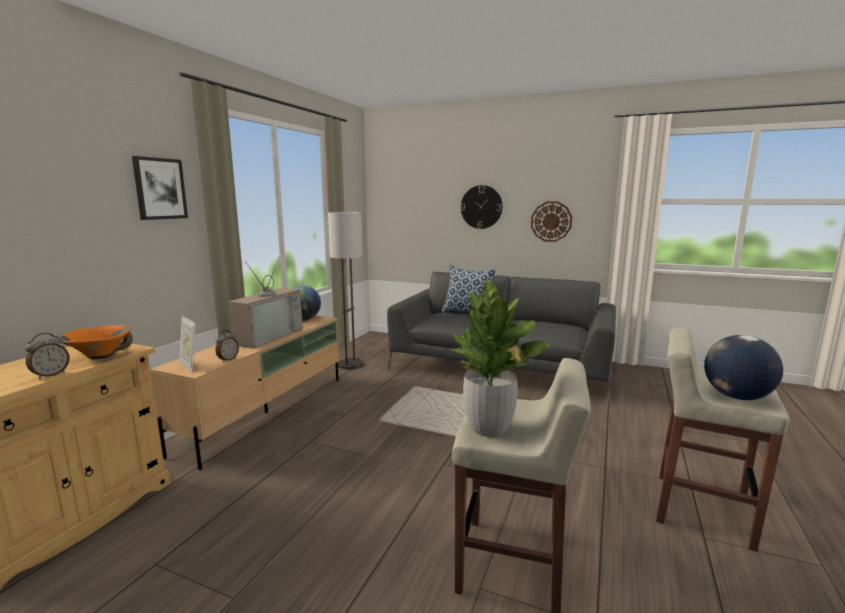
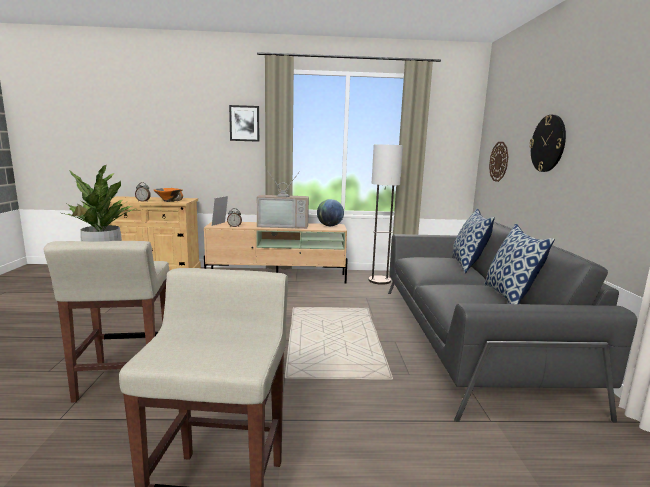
camera: 65 degrees right, 0 degrees up
(544, 321) = (510, 297): none -> pillow
(551, 221) = (609, 164): wall clock -> wall clock (499, 161)
(736, 397) = (174, 344): globe -> none

